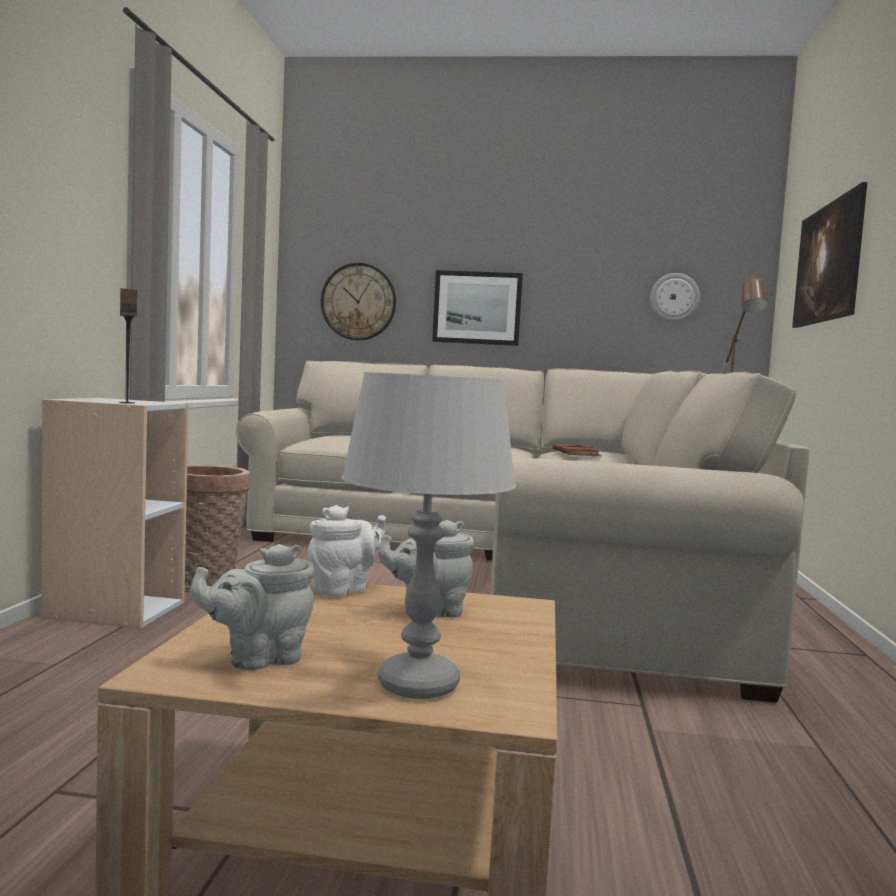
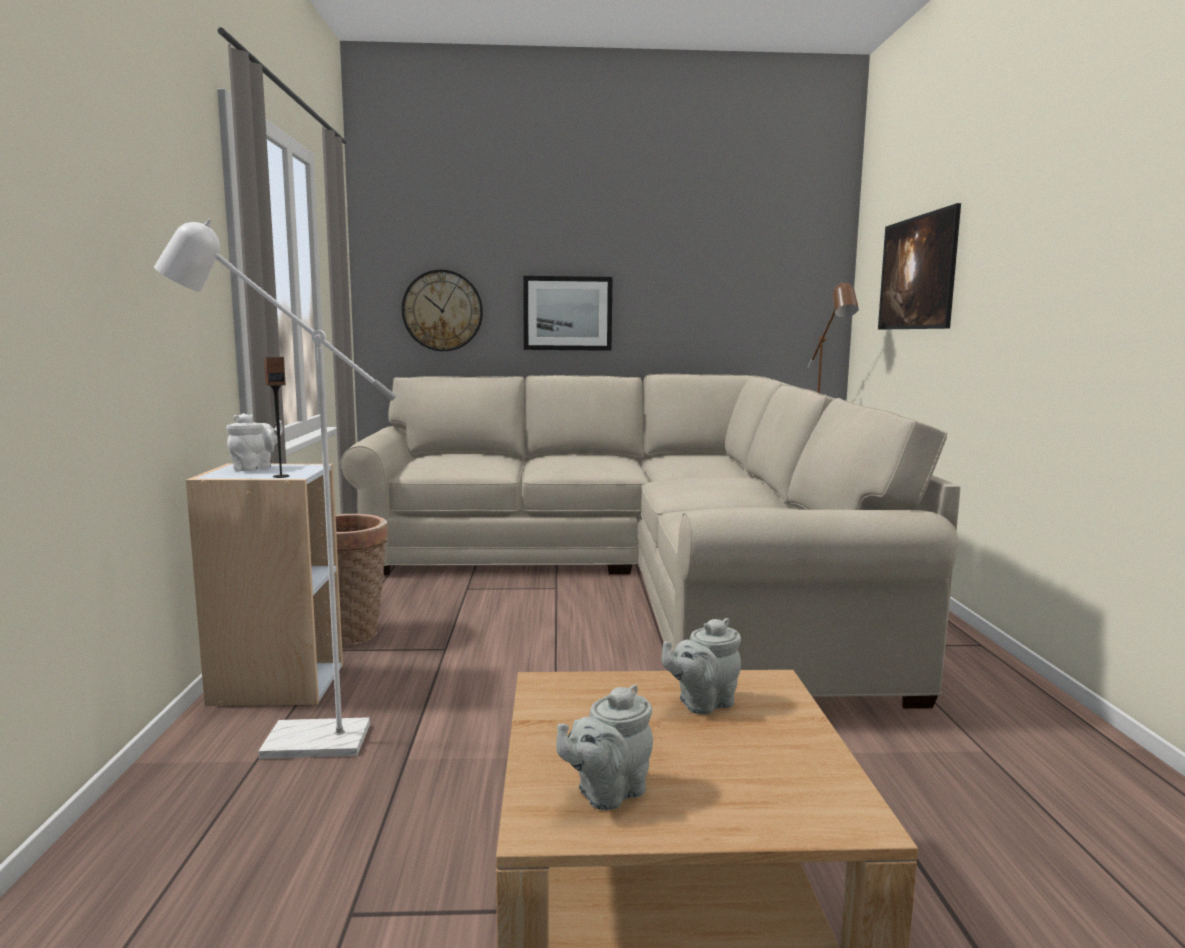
camera: 10 degrees left, 5 degrees up
(101, 653) = (296, 742): none -> white floor lamp
(343, 589) = (605, 684): white teapot -> white teapot (255, 468)
(418, 684) = (765, 802): grey table lamp -> none
(576, 453) = (686, 461): brown book -> none
(674, 297) = (760, 297): wall clock -> none

